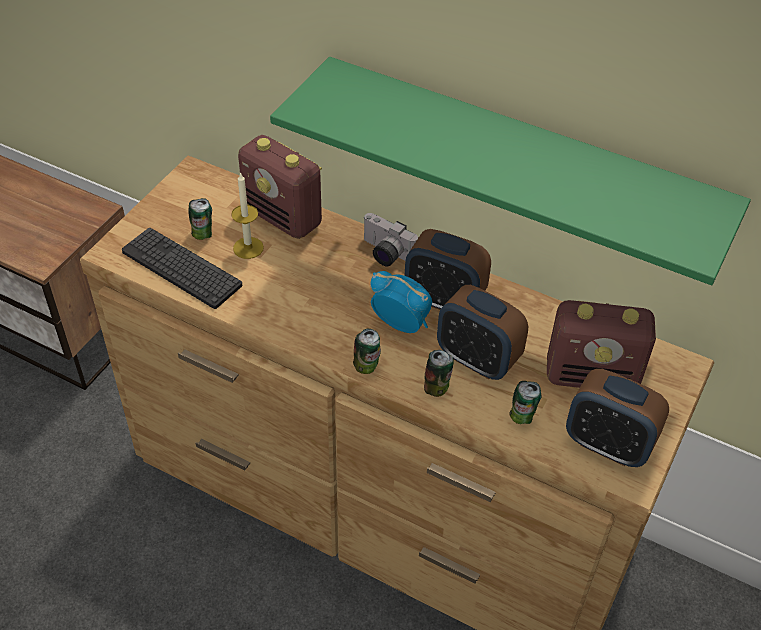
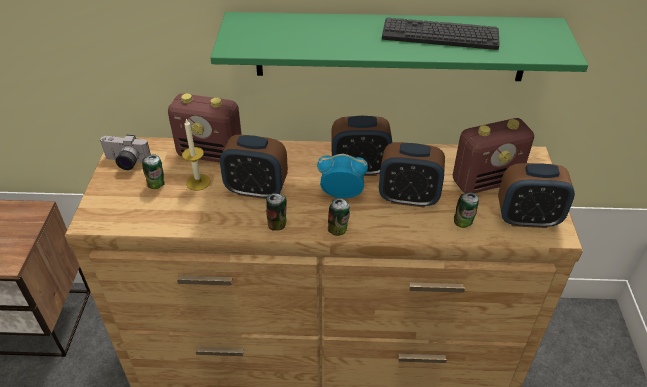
camera: 25 degrees left, 5 degrees down
(181, 268) = (155, 213): keyboard -> keyboard (440, 35)
(306, 281) = (256, 190): none -> alarm clock
(385, 254) = (299, 154): camera -> camera (126, 162)
(437, 387) = (395, 225): can -> can (277, 224)

